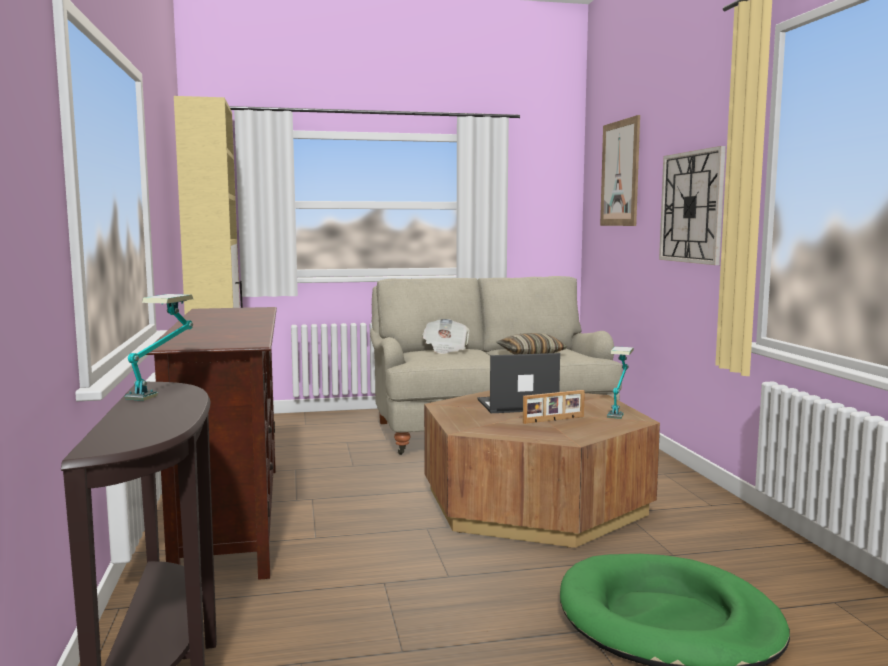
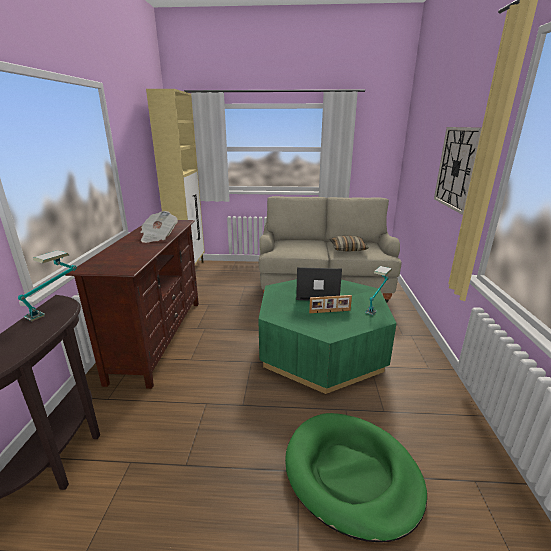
camera: 15 degrees right, 15 degrees up
(445, 349) = (299, 241): newspaper -> newspaper (158, 237)
(534, 502) = (321, 349): brown coffee table -> green coffee table
(620, 173) = (423, 133): picture -> none

